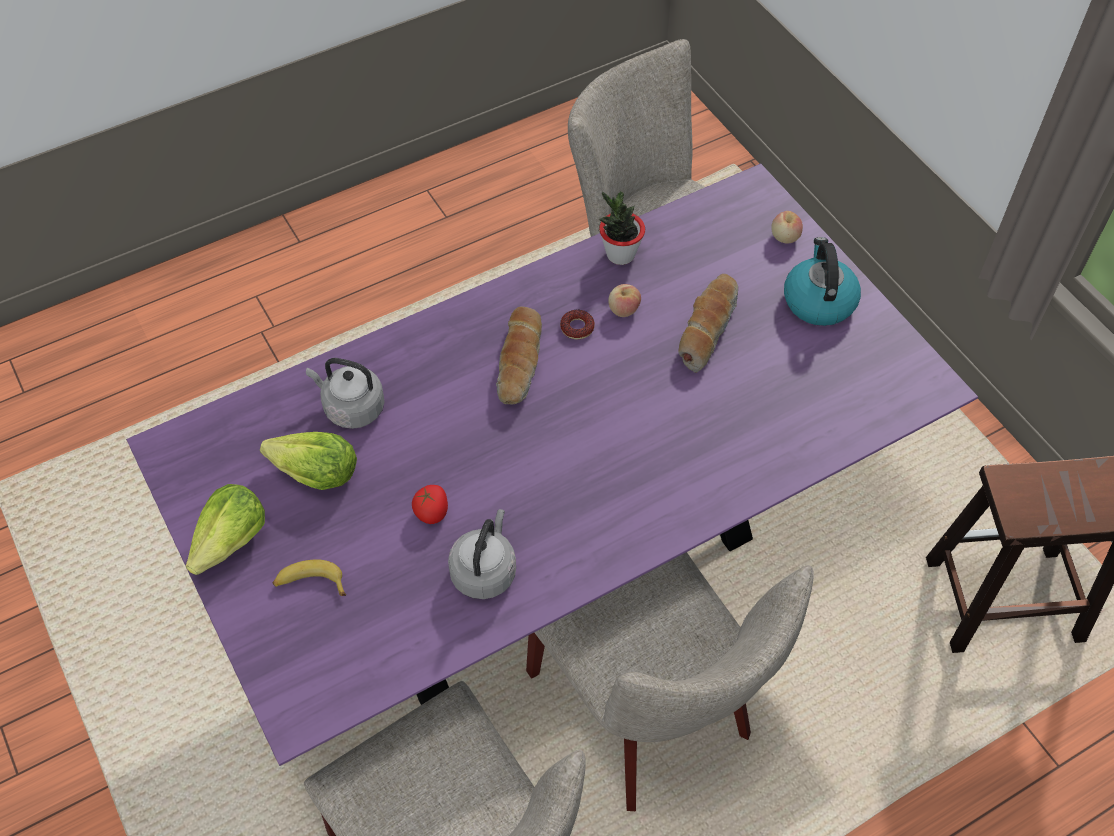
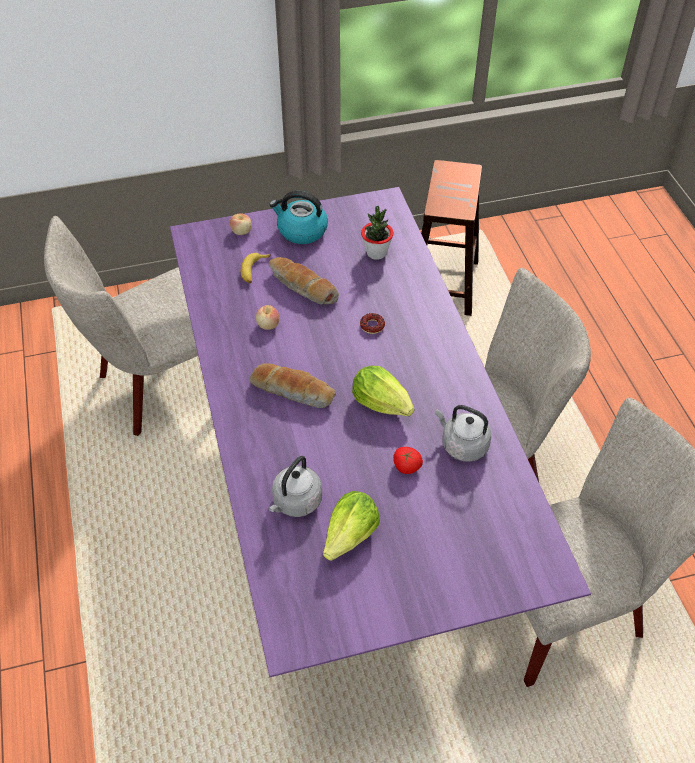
camera: 75 degrees left, 5 degrees down
(231, 541) = (397, 602): lettuce -> lettuce (382, 403)
(310, 583) = (448, 553): banana -> banana (254, 271)
(577, 328) = (273, 353): donut -> donut (372, 326)
(620, 254) = (217, 315): potted plant -> potted plant (376, 253)

